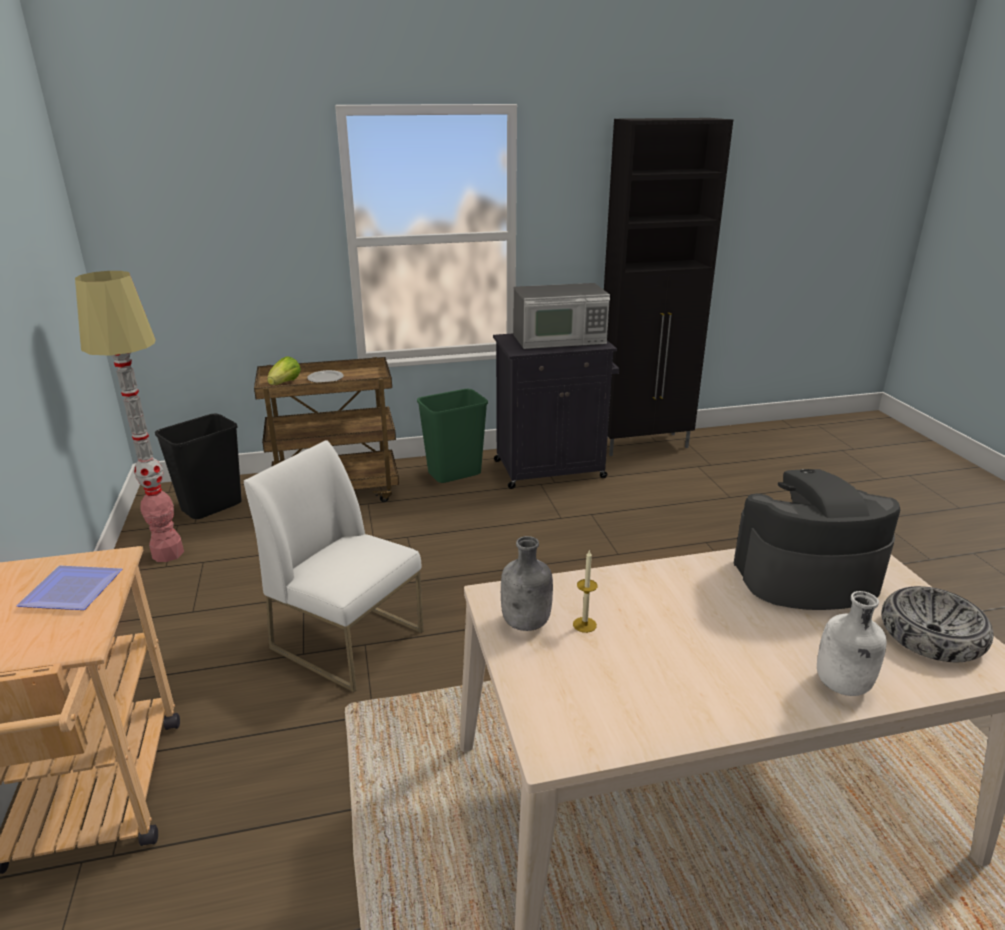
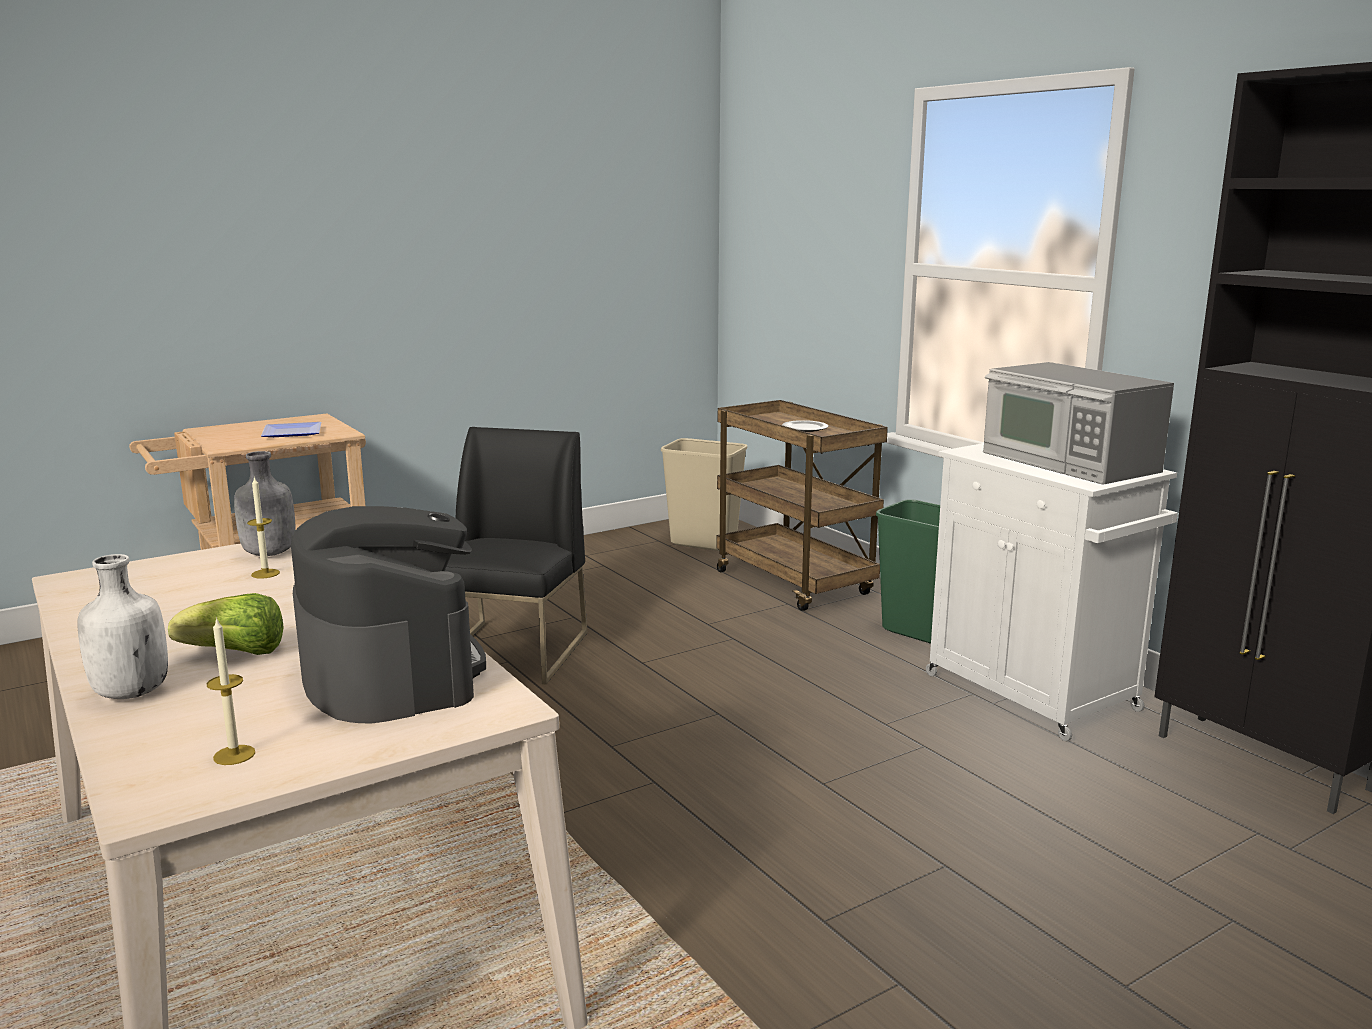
camera: 70 degrees right, 10 degrees down
(168, 553) = (606, 550): floor lamp -> none
(212, 506) = (704, 543): black trash can -> beige trash can
(285, 383) = (768, 420): lettuce -> lettuce (236, 653)
(349, 639) = (512, 652): white chair -> black chair
(551, 469) = (1034, 694): black cabinet -> white cabinet
(931, 636) = (234, 755): bowl -> candle

